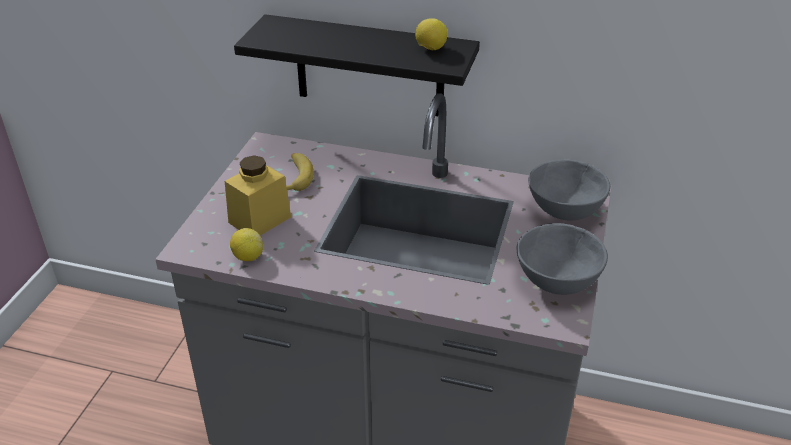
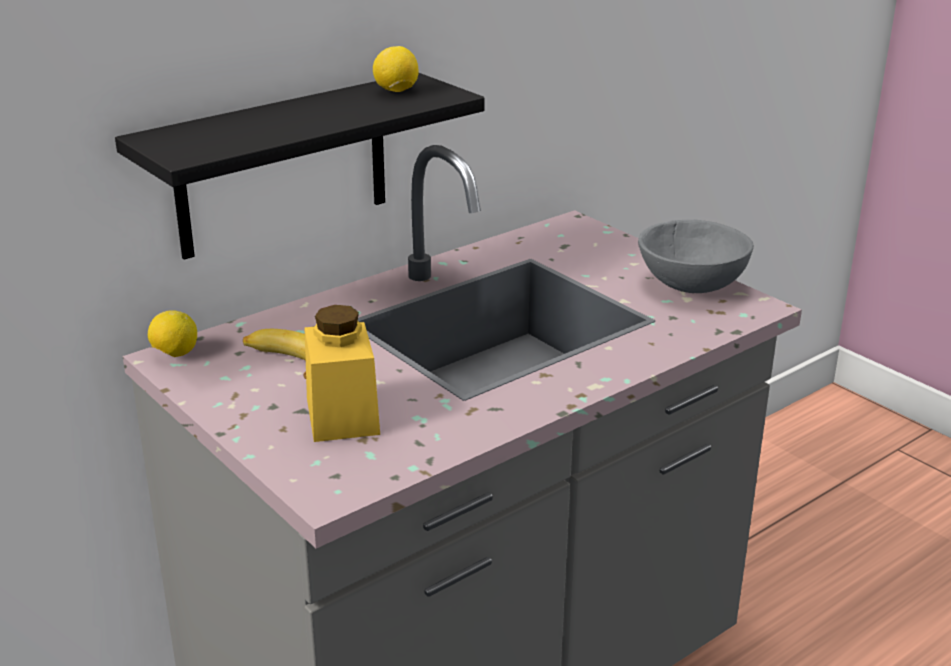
camera: 55 degrees left, 10 degrees down
(248, 257) = (413, 450): lemon -> lemon (174, 354)
(563, 211) = (582, 243): grey bowl -> none

